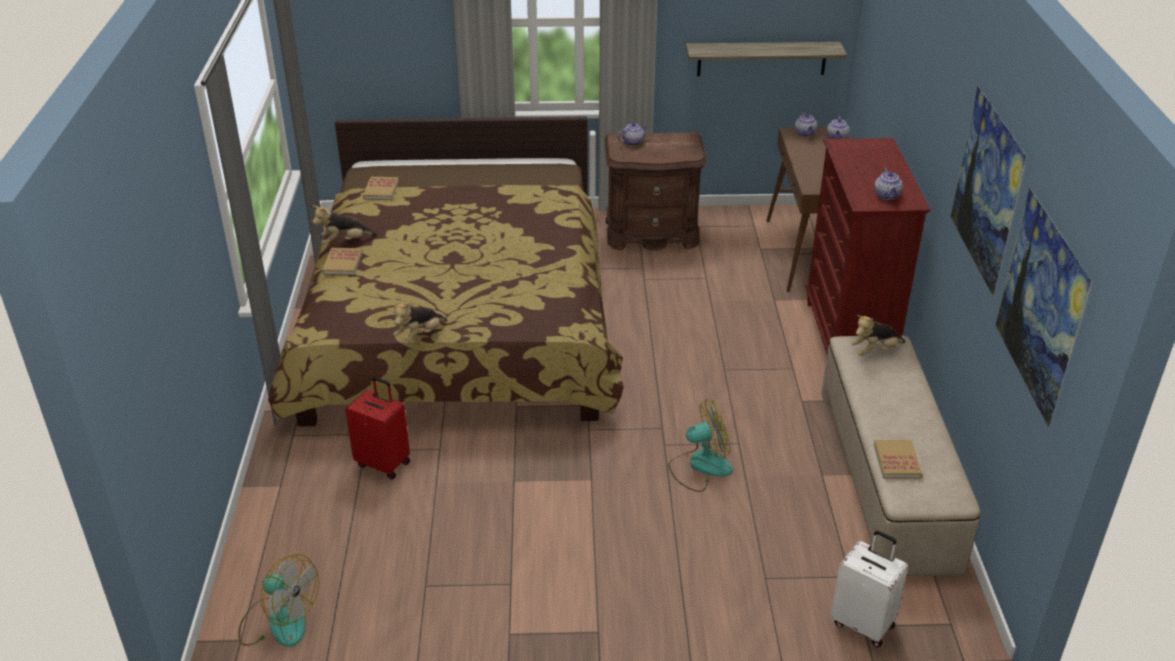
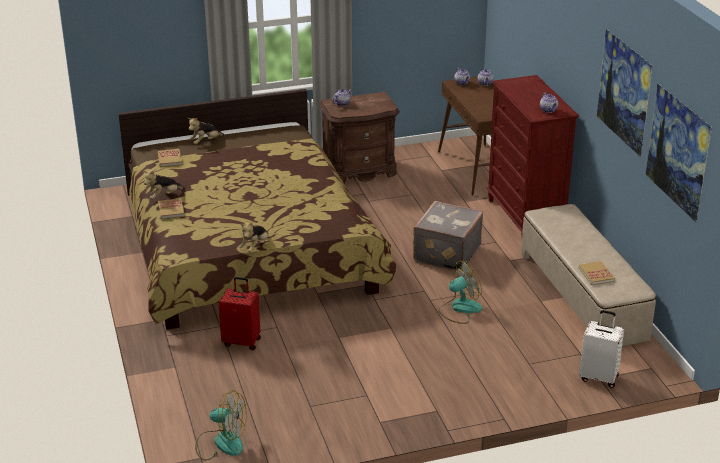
camera: 15 degrees left, 5 degrees down
(715, 375) = (445, 253): none -> grey suitcase
(761, 58) = (423, 33): shelf -> none
(875, 351) = (557, 215): plush toy -> plush toy (205, 142)

